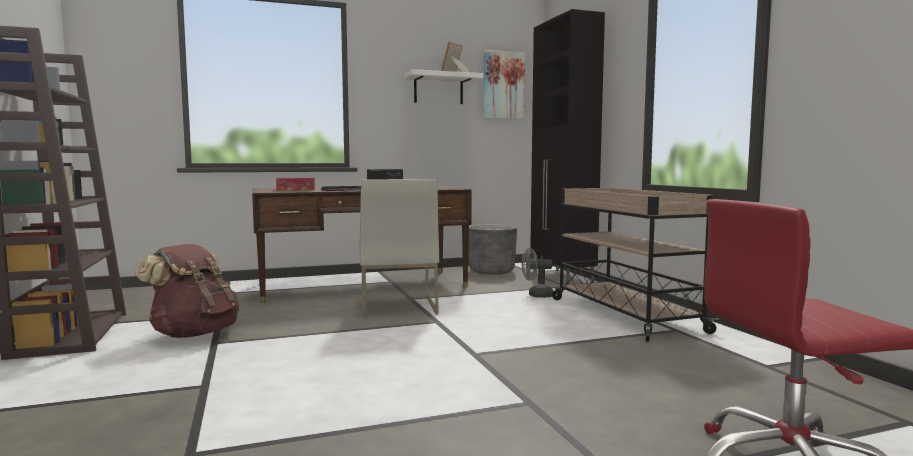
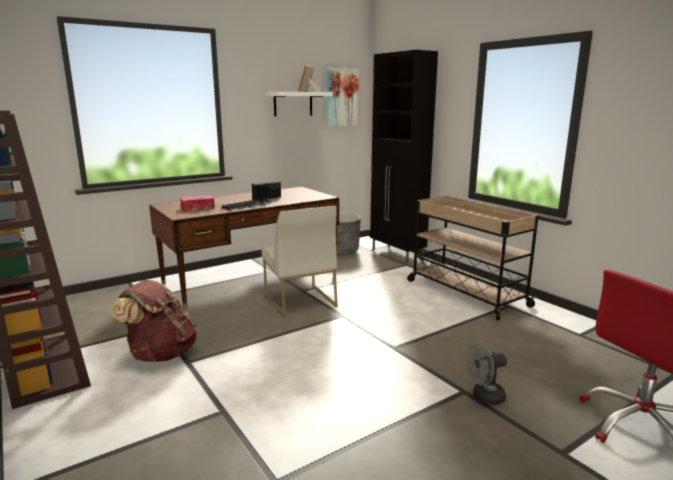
camera: 15 degrees left, 10 degrees up
(536, 295) = (393, 277): grey fan -> grey fan (484, 397)

